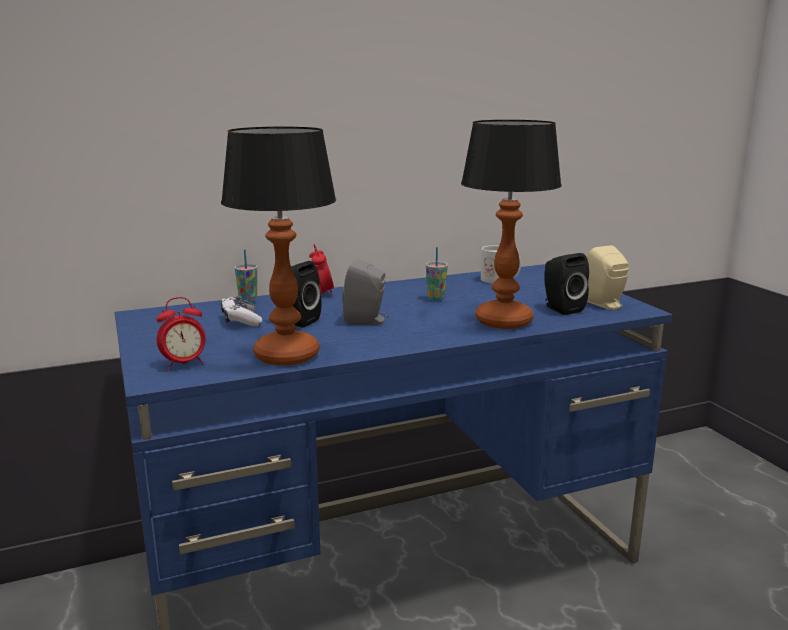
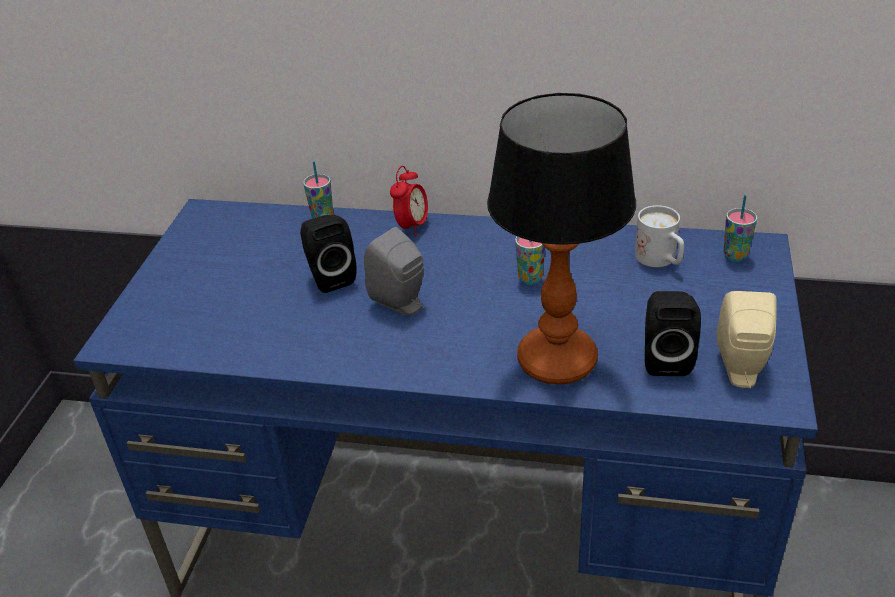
camera: 35 degrees right, 20 degrees up
(184, 364) = (160, 324): alarm clock -> none
(241, 320) = (281, 256): game controller -> none
(287, 356) = (258, 345): table lamp -> none
(536, 273) = (735, 256): none -> cup

